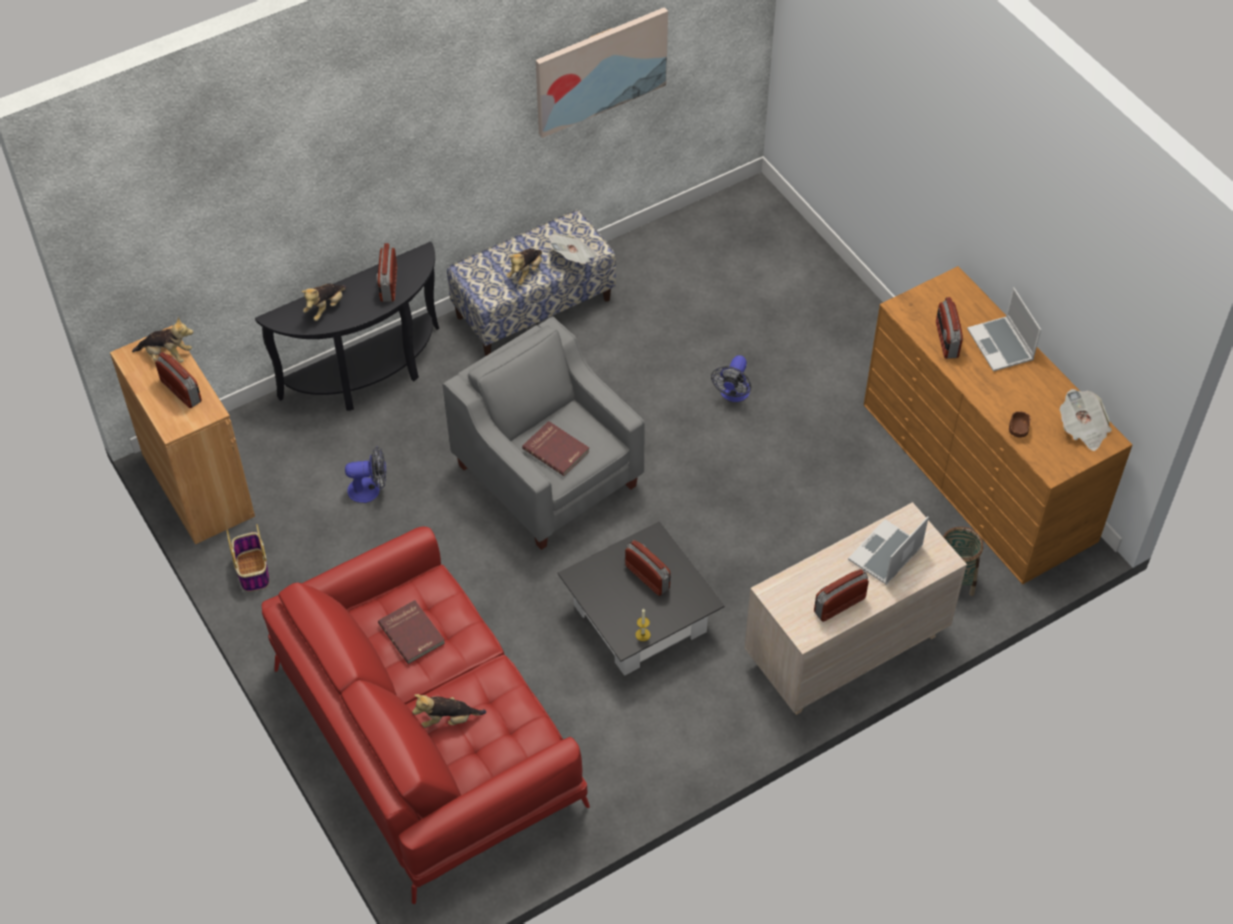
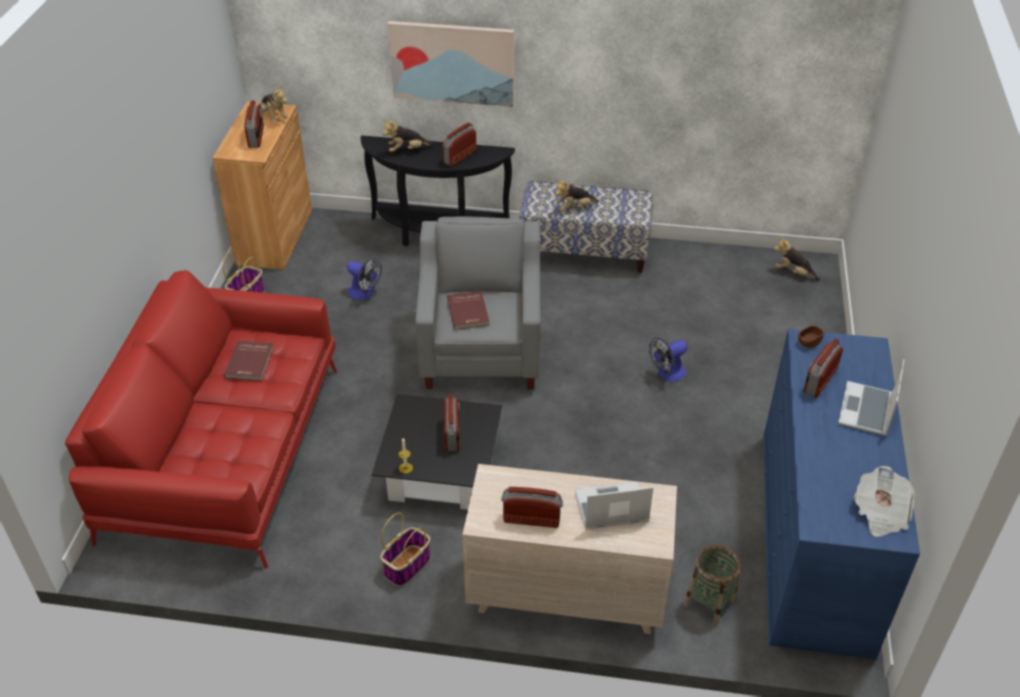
camera: 40 degrees right, 10 degrees down
(448, 719) = (206, 426): plush toy -> plush toy (794, 273)
(574, 257) = (616, 215): newspaper -> none
(600, 70) = (693, 66): picture -> picture (452, 62)
(700, 718) = (407, 565): none -> basket
(978, 472) = (814, 538): brown dresser -> blue dresser
(1018, 430) = (815, 478): brown bowl -> brown bowl (809, 342)

